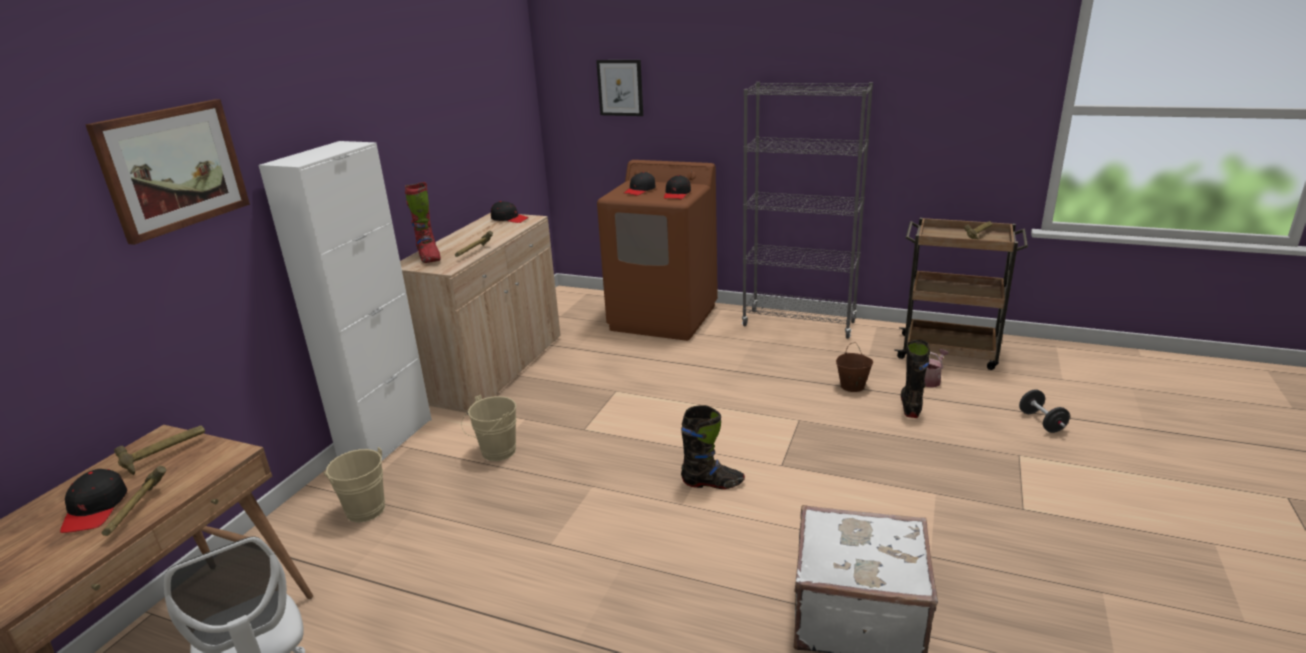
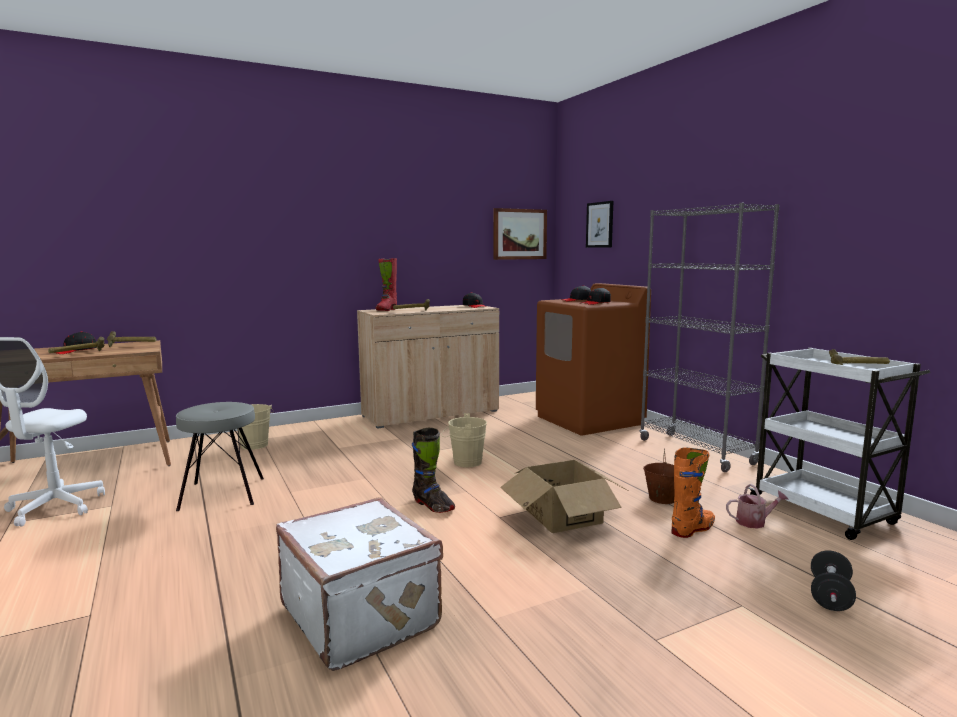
camera: 40 degrees right, 15 degrees down
(173, 168) = (213, 205): picture -> picture (519, 234)
(387, 440) = (320, 424): white cabinet -> none
(477, 589) = (223, 493): none -> grey stool
(495, 453) = (352, 446): beige bucket -> beige bucket (464, 462)
(820, 438) = (563, 516): none -> cardboard box
(910, 406) = (693, 529): black boot -> orange boot
(949, 352) = (824, 512): brown cart -> white cart

